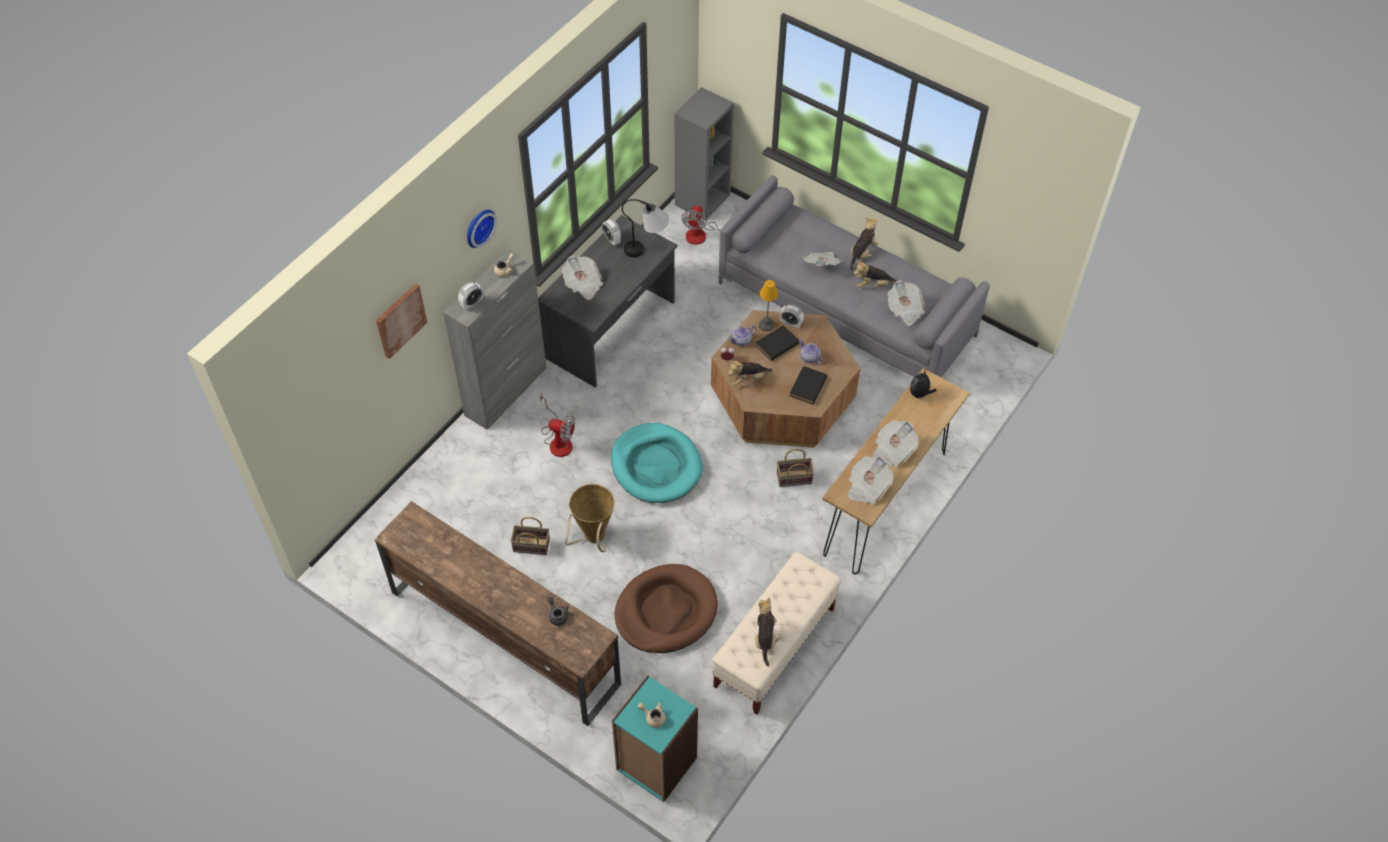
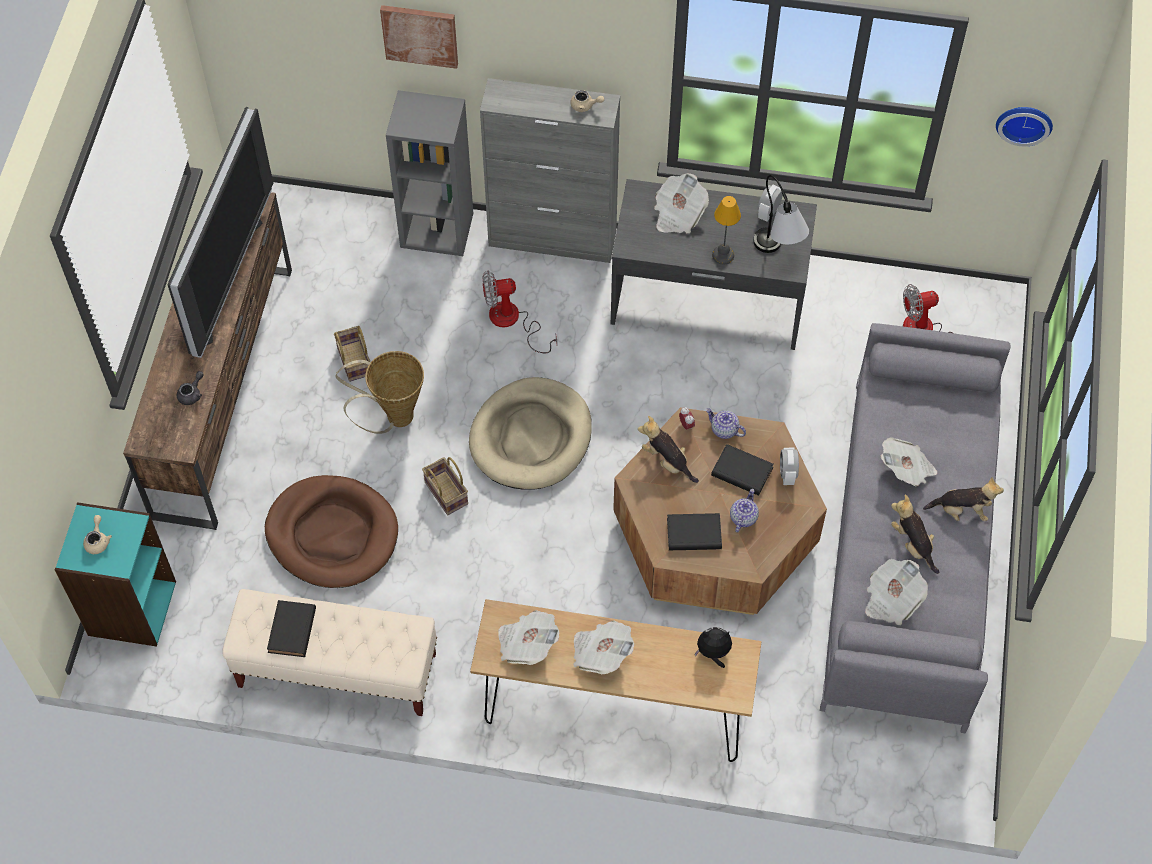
camera: 65 degrees right, 5 degrees up
(467, 560) = (224, 278): none -> television
(472, 304) = (515, 98): alarm clock -> none
(478, 227) = (576, 32): wall clock -> wall clock (1024, 122)
(558, 440) = (512, 321): fan -> fan turned 90 degrees clockwise
(656, 466) = (531, 437): turquoise dog bed -> beige dog bed
(702, 199) = (987, 308): grey bookcase -> grey bookcase (438, 229)
(765, 638) = (291, 632): plush toy -> black book
(766, 324) = (768, 447): table lamp -> table lamp (723, 255)
(793, 479) = (593, 595): basket -> basket (445, 492)

